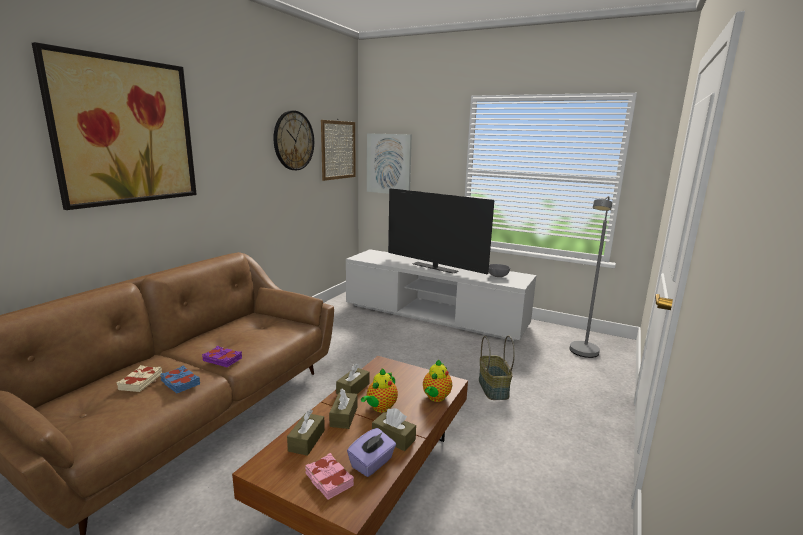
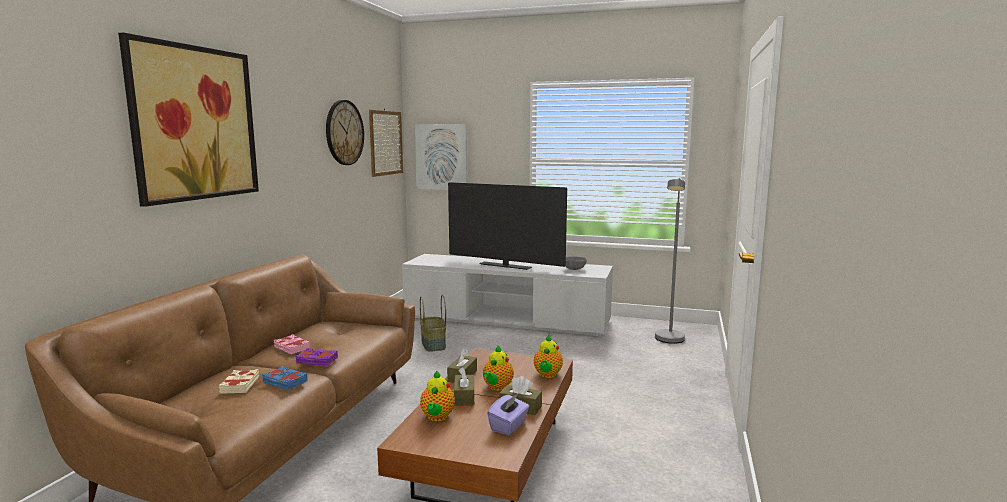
camera: 10 degrees left, 5 degrees down
(306, 440) = (437, 417): brown tissue box -> teapot
(328, 480) = (473, 441): pink book -> pink book (291, 348)
(492, 388) = (588, 377): basket -> basket (432, 344)

